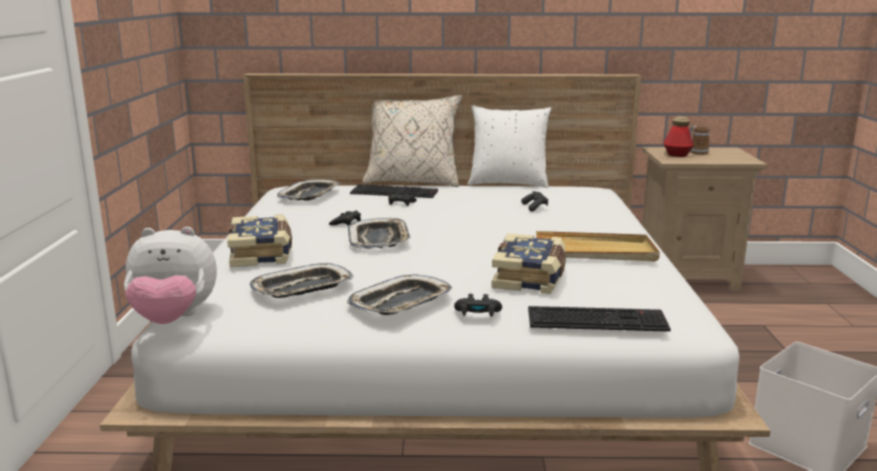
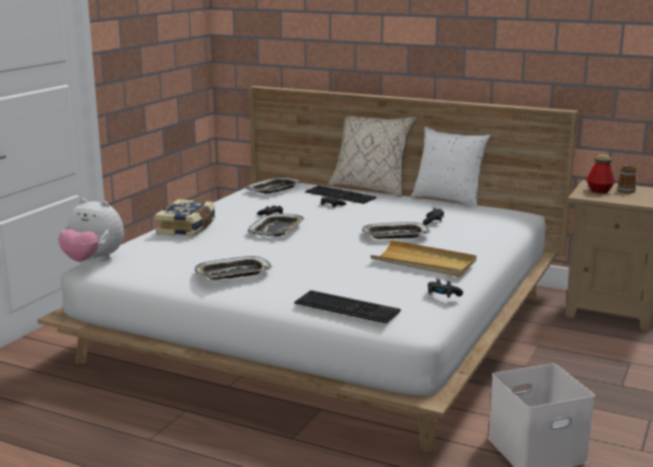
camera: 25 degrees right, 0 degrees up
(302, 288) = (183, 255): tray -> tray (395, 236)
(477, 315) = (272, 290): black game controller -> black game controller (442, 296)
(531, 278) = (343, 273): book -> none

